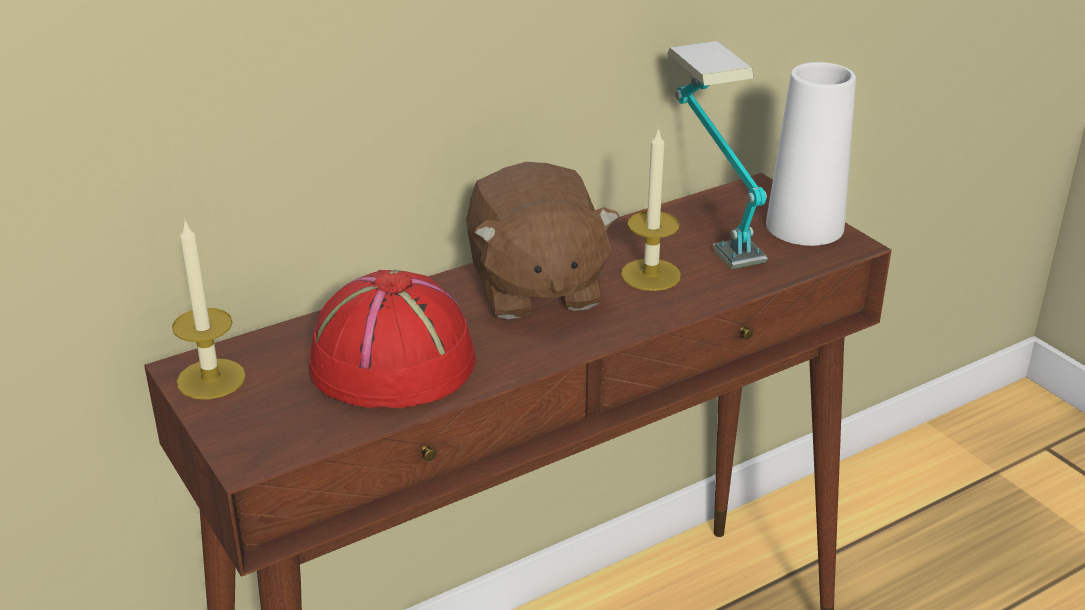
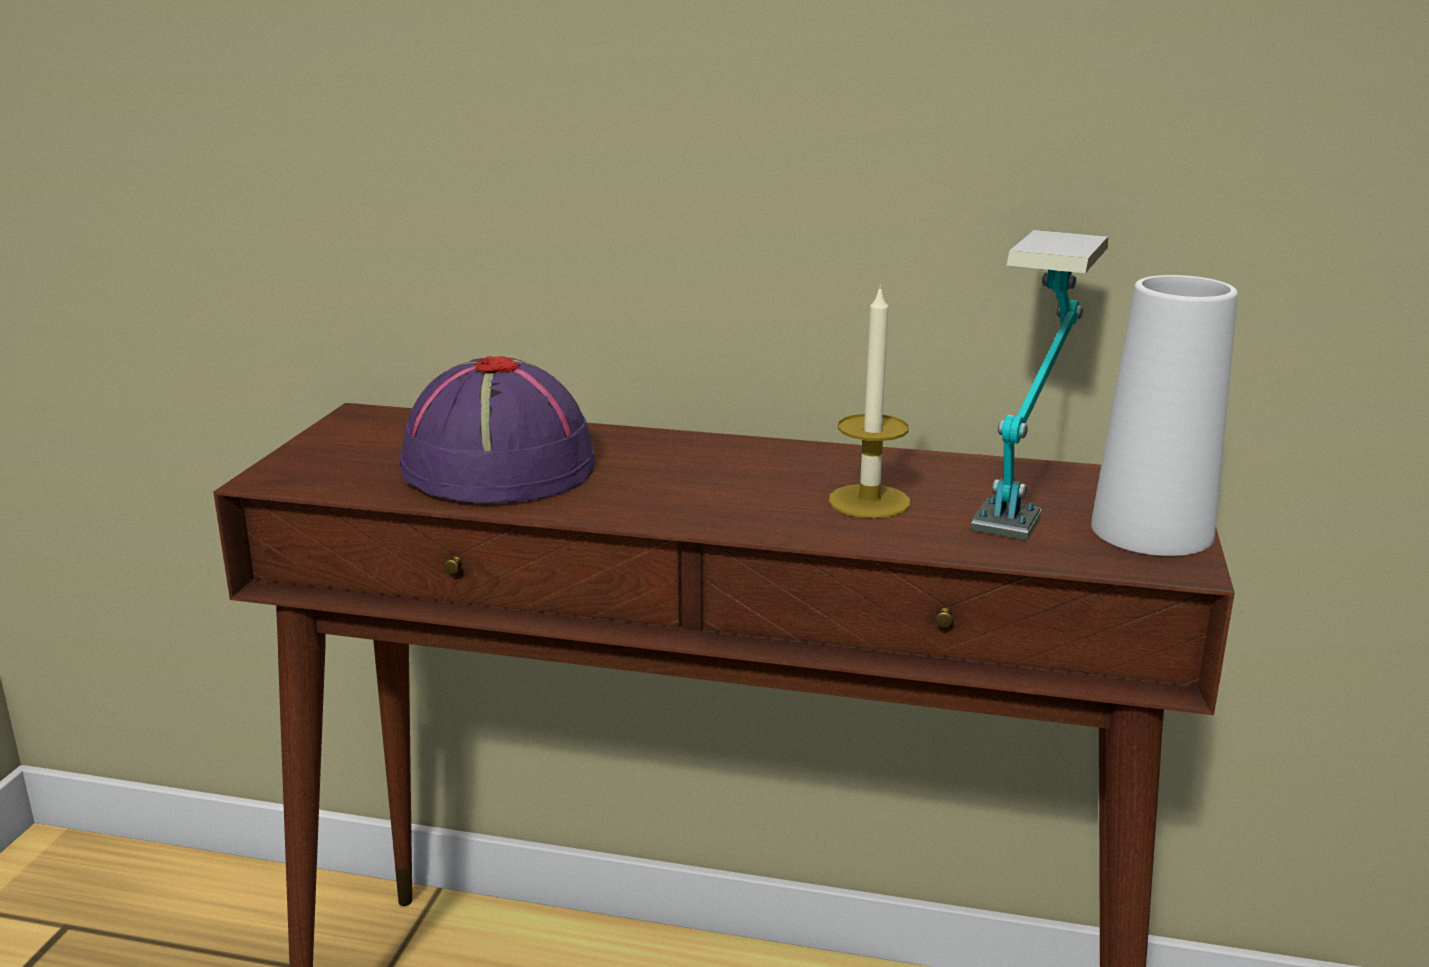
camera: 45 degrees right, 10 degrees down
(211, 379) = (360, 426): candle -> none
(391, 363) = (497, 468): red hat -> purple hat
(535, 288) = (732, 468): brown plush toy -> none

